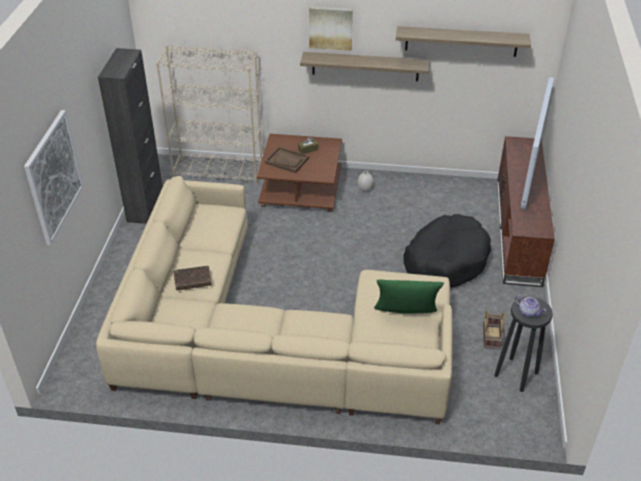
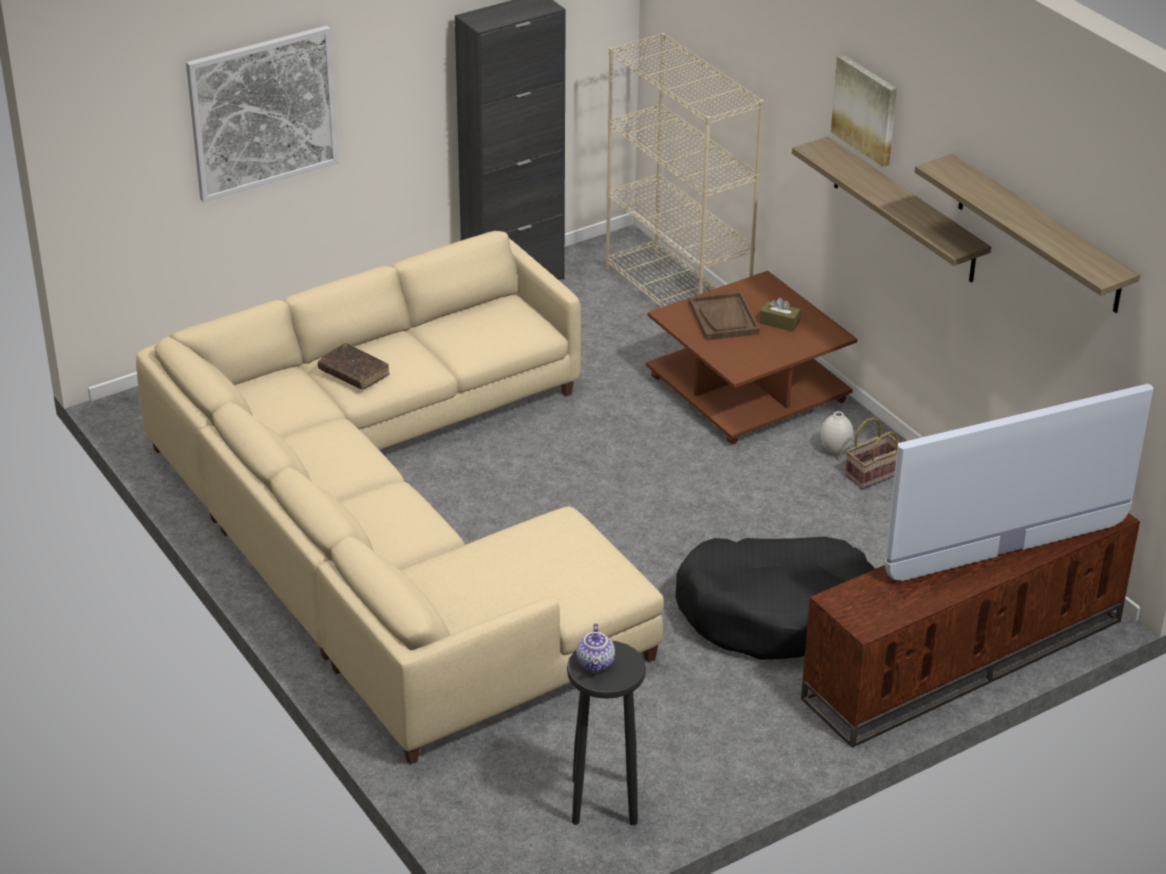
camera: 50 degrees right, 5 degrees down
(405, 316) = (512, 586): green pillow -> none
(490, 337) = (655, 738): basket -> basket (874, 473)

